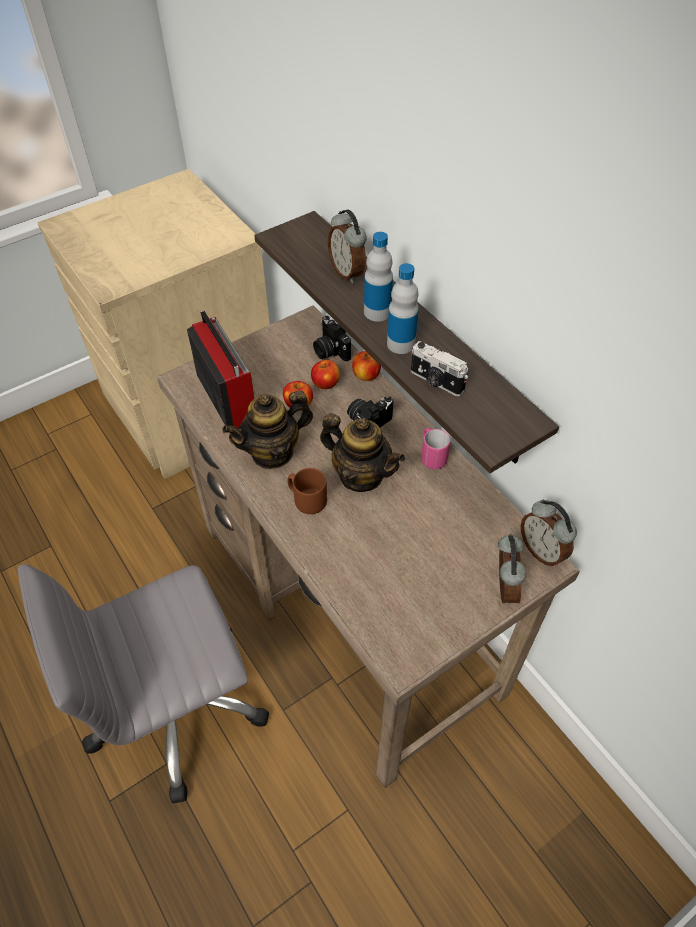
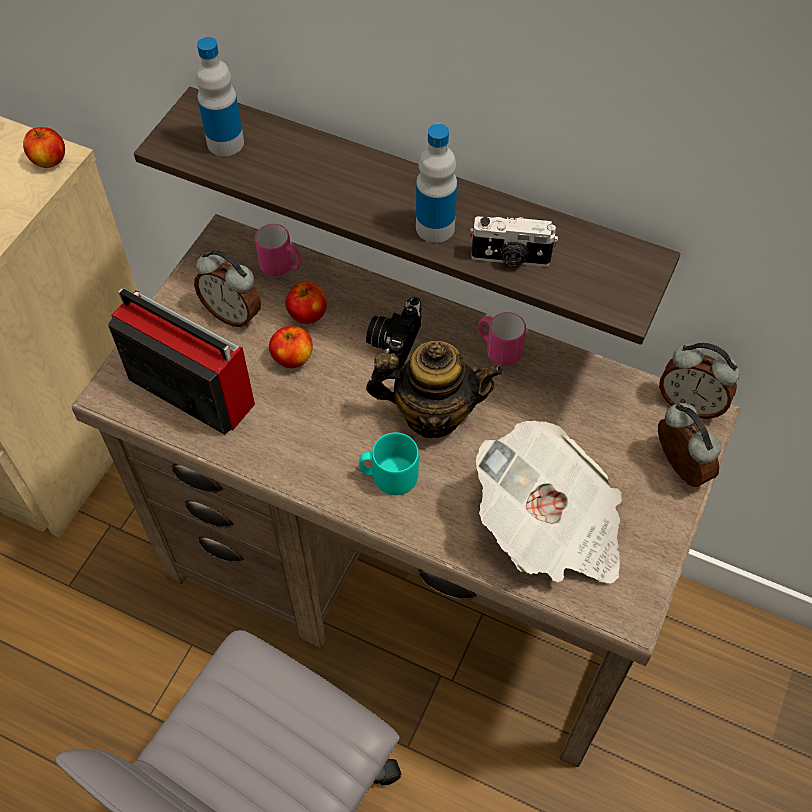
camera: 30 degrees left, 5 degrees up
(272, 452) = (304, 437): teapot -> none
(307, 499) = (389, 476): brown mug -> turquoise mug
(330, 350) = (282, 267): camera -> pink mug
(348, 272) = (300, 157): alarm clock -> alarm clock (233, 314)
(366, 376) = (351, 281): apple -> apple (49, 161)
(377, 312) = (376, 197): bottle -> bottle (225, 143)
(387, 581) = (550, 527): none -> newspaper

